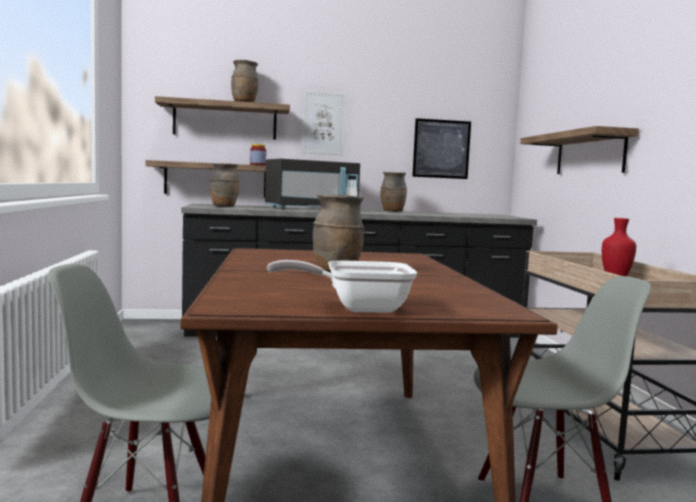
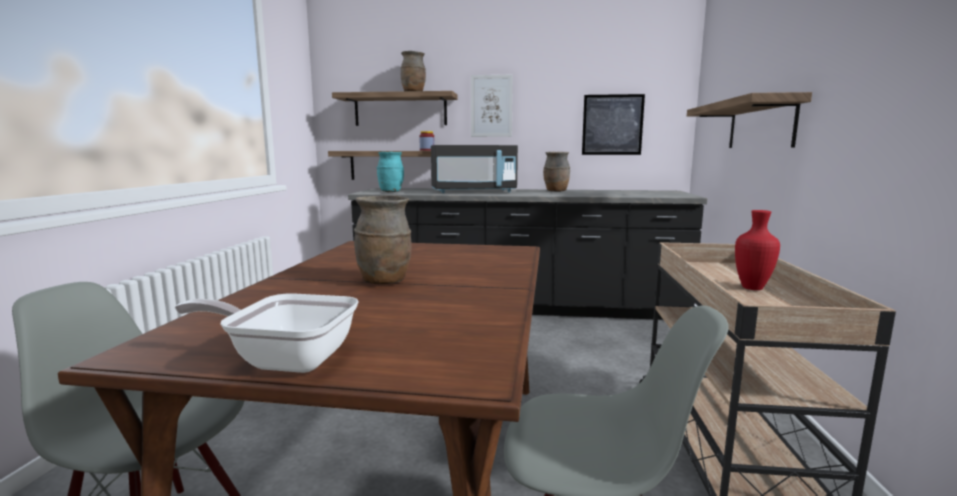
camera: 15 degrees right, 5 degrees up
(224, 207) = (391, 192): brown vase -> turquoise vase

